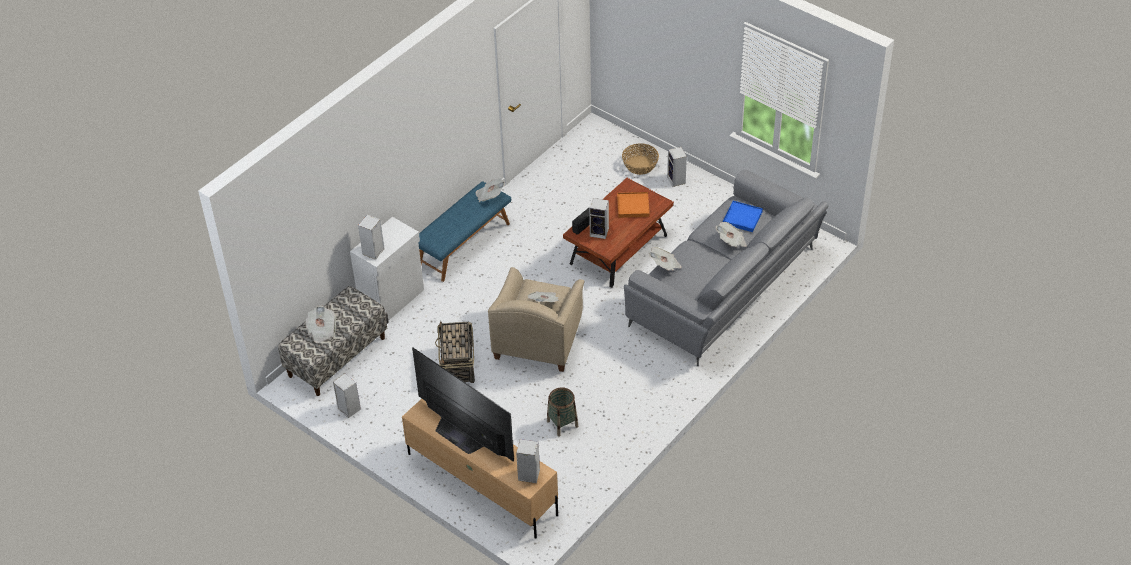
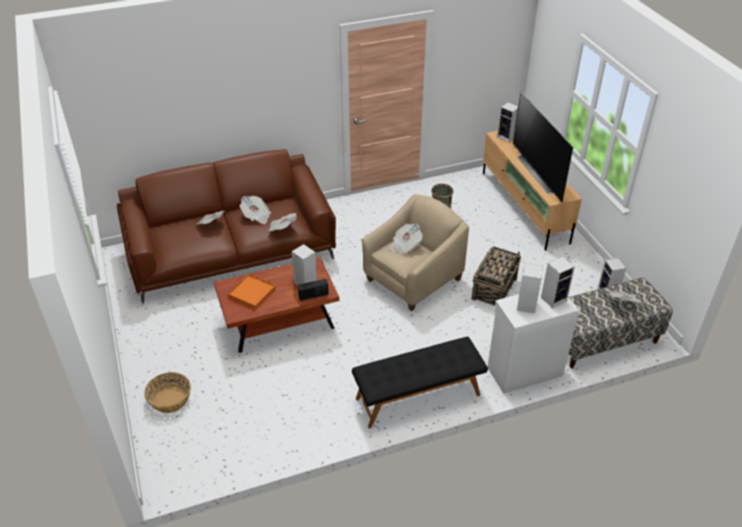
camera: 150 degrees left, 5 degrees down
(463, 244) = (418, 397): blue bench -> black bench
(490, 196) = (375, 372): newspaper -> newspaper (256, 216)
(677, 180) = (157, 364): speaker -> speaker (526, 304)
(725, 289) = (232, 252): grey sofa -> brown sofa
(742, 218) = (180, 236): blue tray -> none

